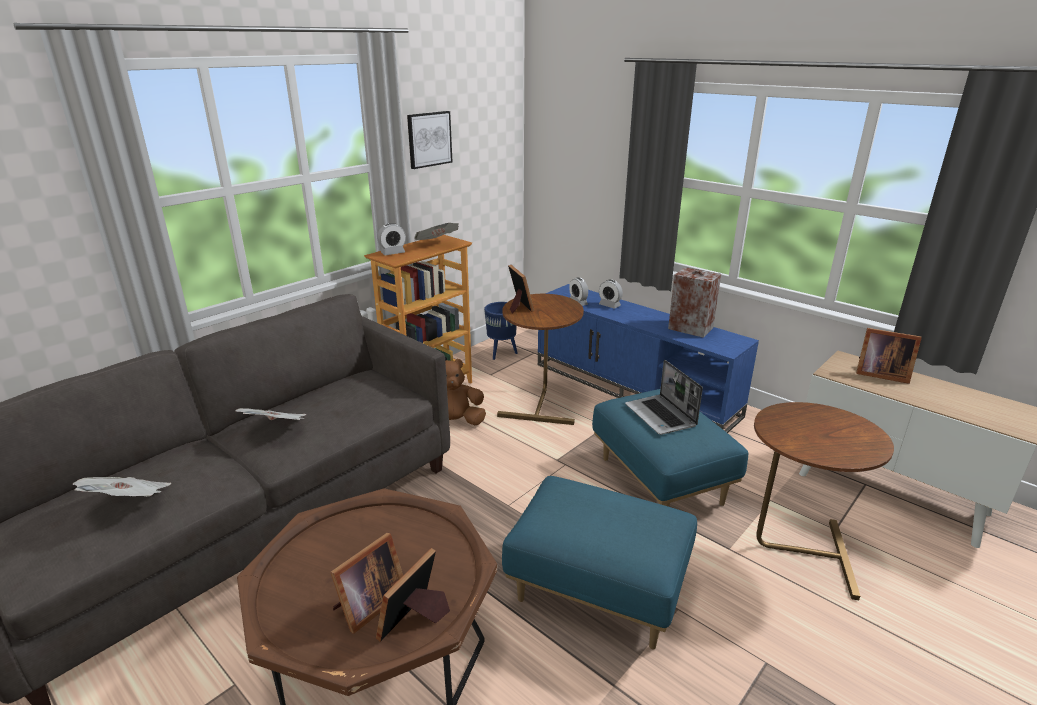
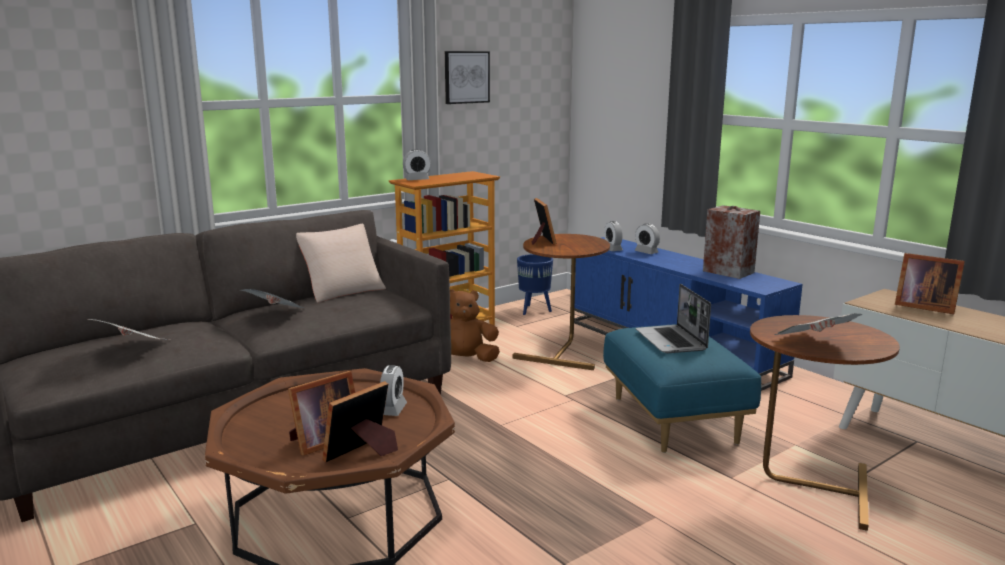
camera: 10 degrees right, 10 degrees down
(336, 382) = (342, 290): none -> beige pillow
(426, 545) = (392, 409): none -> alarm clock
(436, 244) = (463, 176): newspaper -> newspaper (814, 344)
(598, 590) = (574, 495): blue ottoman -> none

